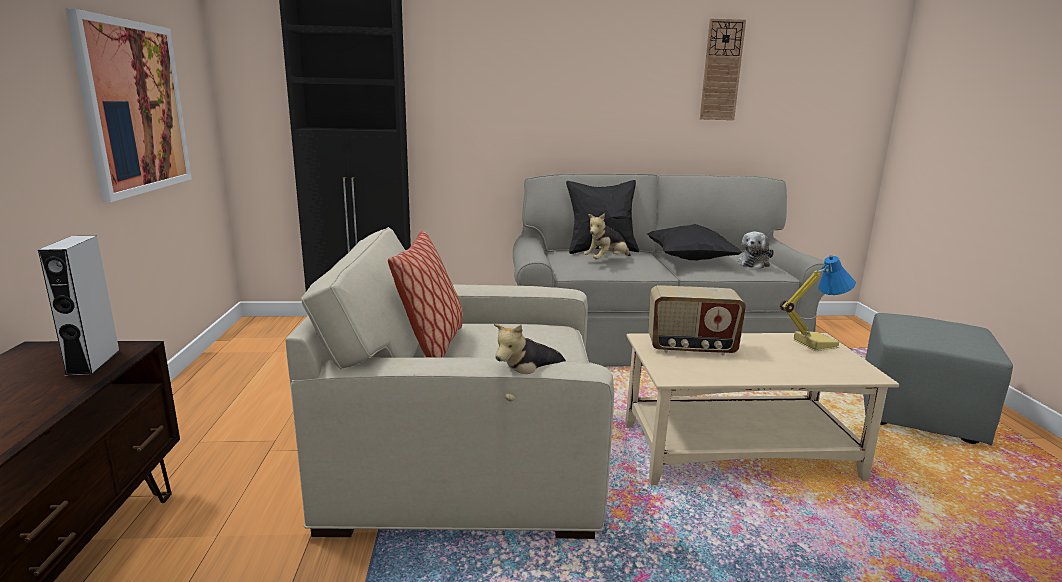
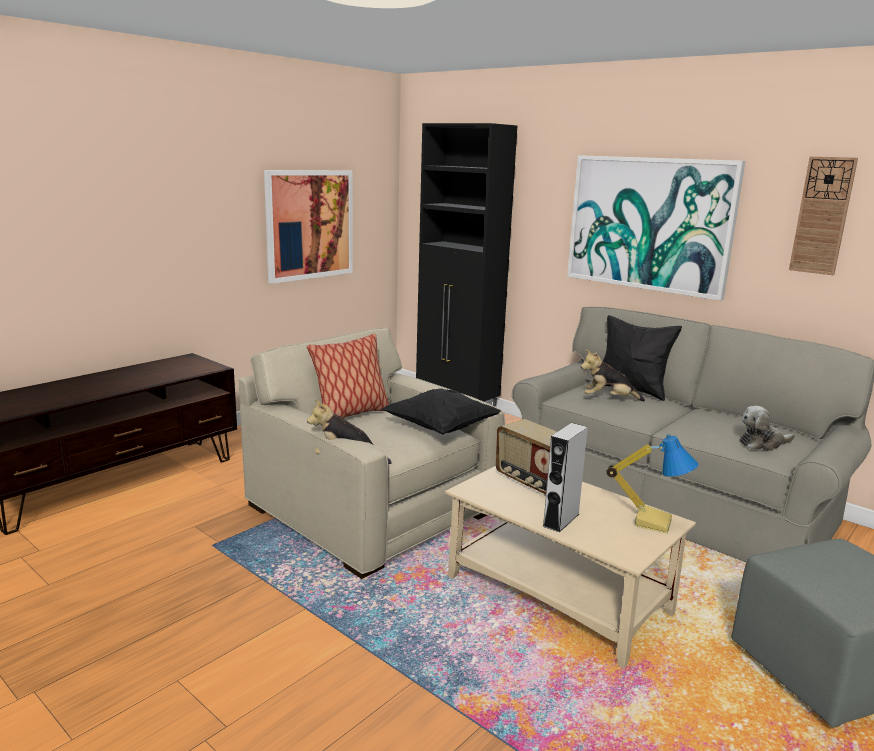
camera: 45 degrees right, 0 degrees up
(93, 362) = (194, 370): grey speaker -> grey speaker (561, 520)
(570, 88) = (649, 224): none -> picture
(690, 260) = (699, 421): black pillow -> black pillow (440, 429)

